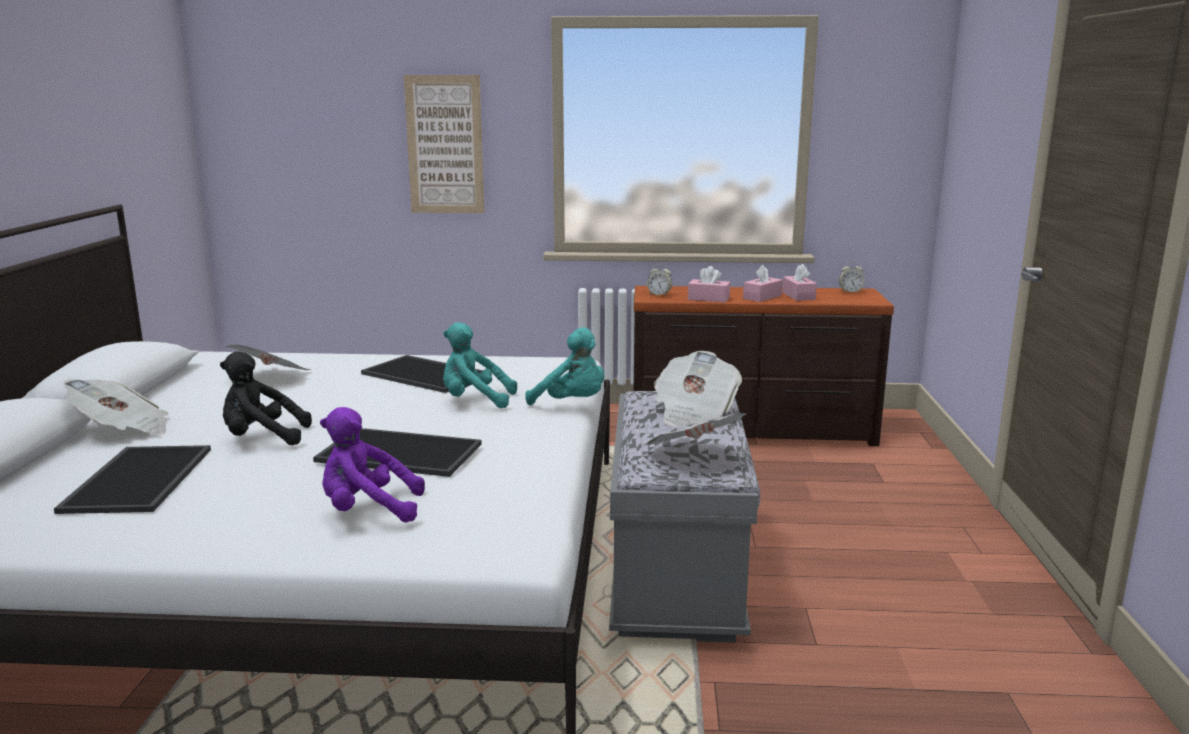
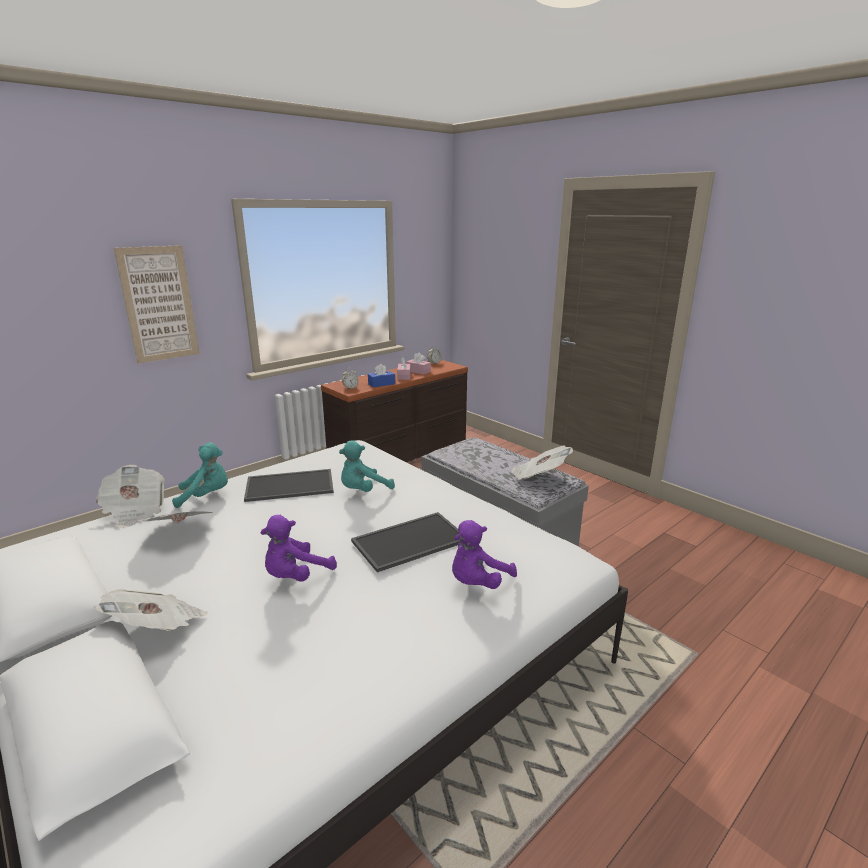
camera: 45 degrees left, 5 degrees up
(137, 478) = (279, 652): tray -> none
(262, 438) = (296, 576): black plush toy -> purple plush toy
(572, 404) = (418, 471): turquoise plush toy -> turquoise plush toy (206, 496)
(694, 412) = (488, 454): newspaper -> newspaper (134, 511)
(708, 299) = (381, 384): pink tissue box -> blue tissue box

